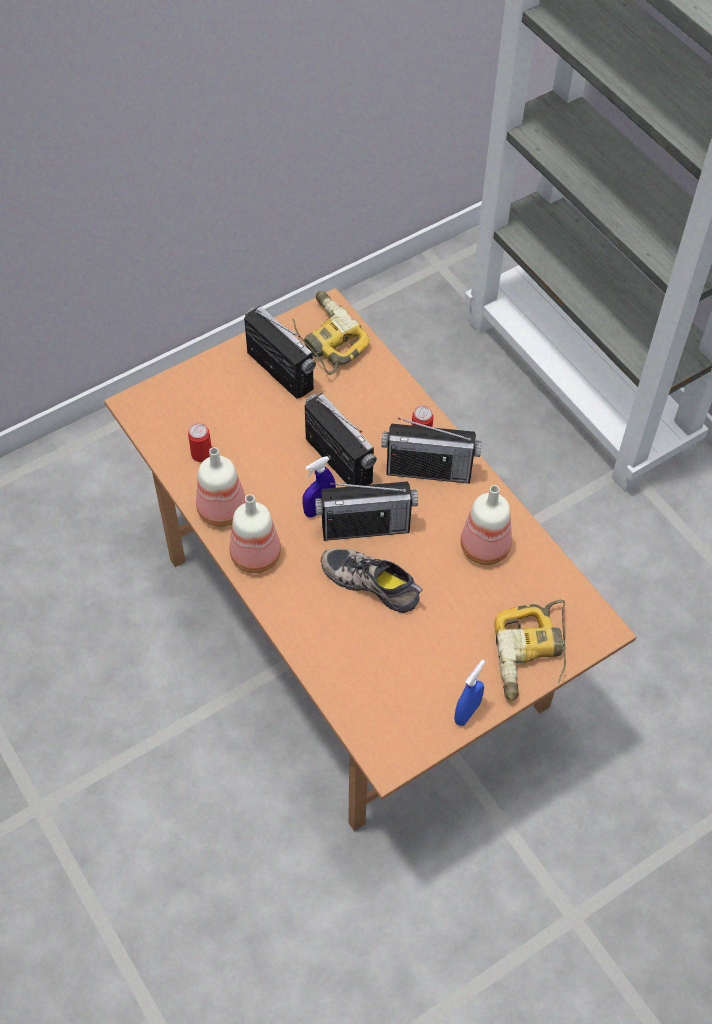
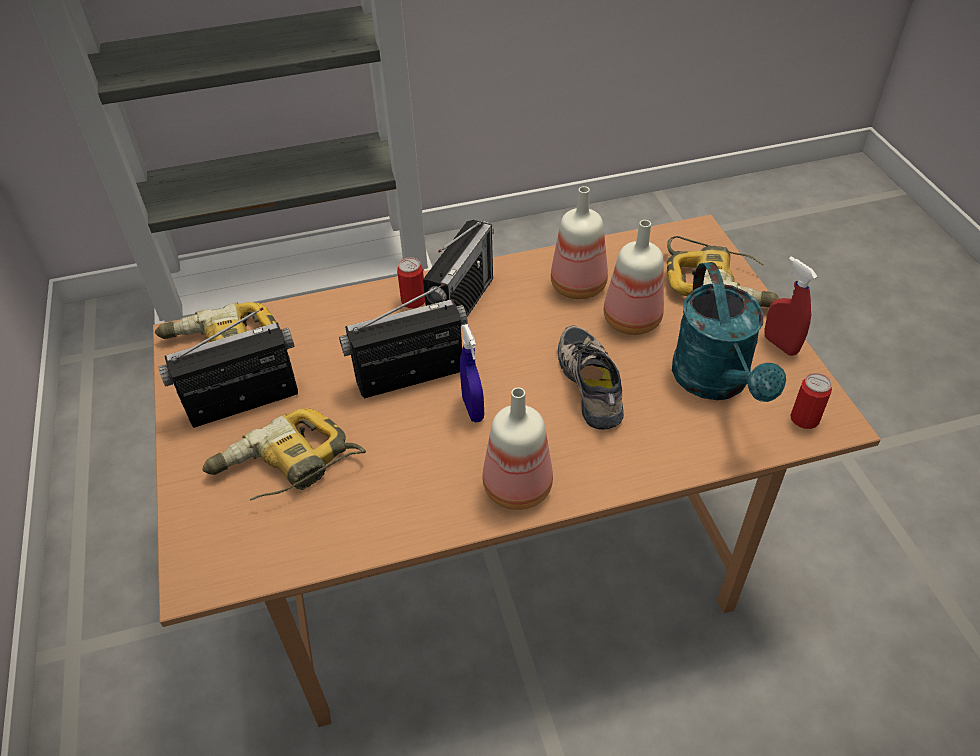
camera: 70 degrees left, 10 degrees down
(201, 454) = (328, 513): can -> can (804, 419)
(221, 508) = (429, 509): bottle -> bottle (630, 320)
(231, 417) = (286, 468): none -> power drill
(365, 527) = (516, 373): radio -> none
(372, 581) = (593, 383): shoe -> shoe turned 120 degrees clockwise
(403, 668) = (716, 383): none -> turquoise watering can
(467, 712) = (780, 345): blue spray bottle -> red spray bottle

